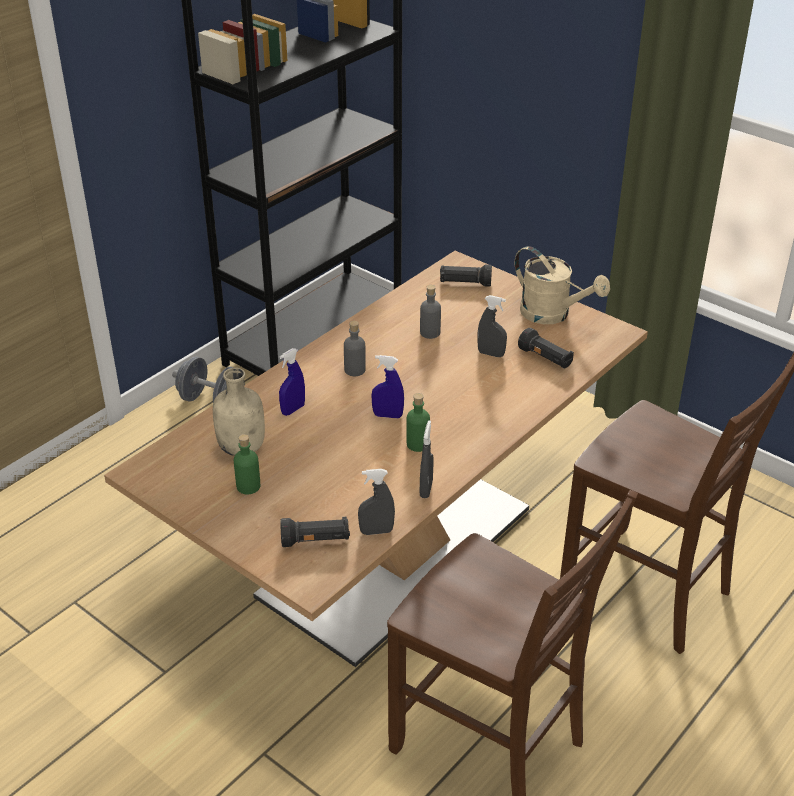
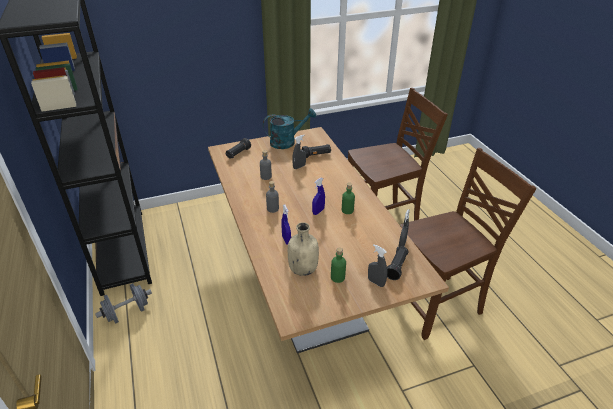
camera: 60 degrees left, 0 degrees up
(426, 489) = (381, 219): grey spray bottle -> grey spray bottle (376, 282)
(552, 315) = (287, 142): beige watering can -> turquoise watering can

